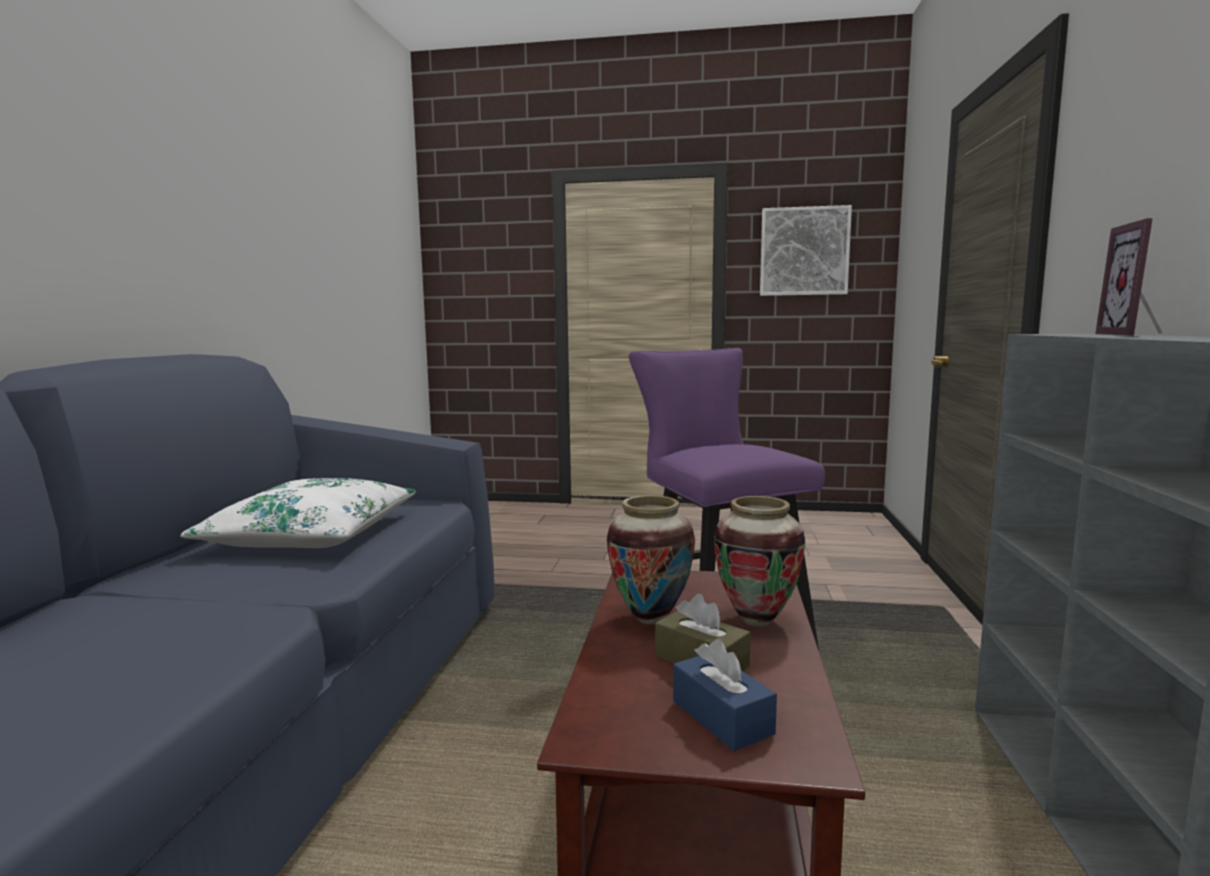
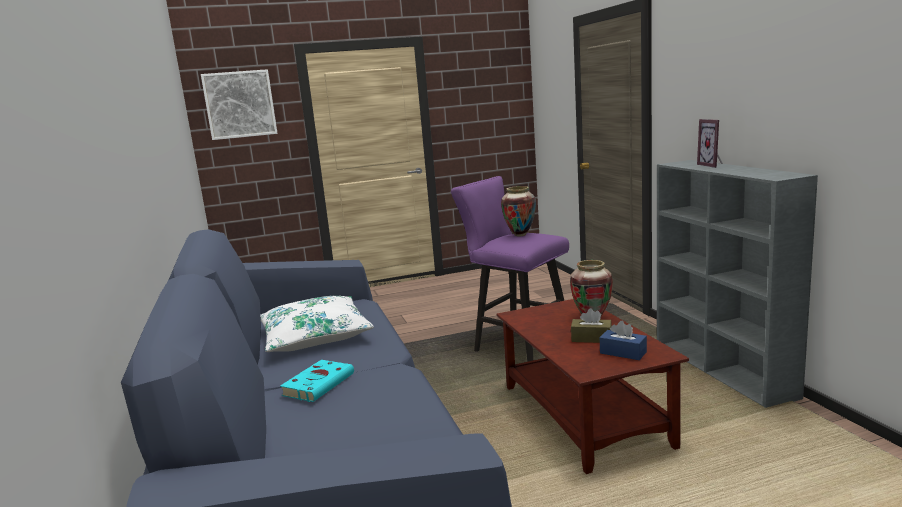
camera: 25 degrees left, 5 degrees up
(154, 606) = (320, 384): none -> turquoise book
(650, 618) = (548, 329): vase -> vase (520, 235)
(804, 251) = (477, 95): picture -> picture (240, 104)

